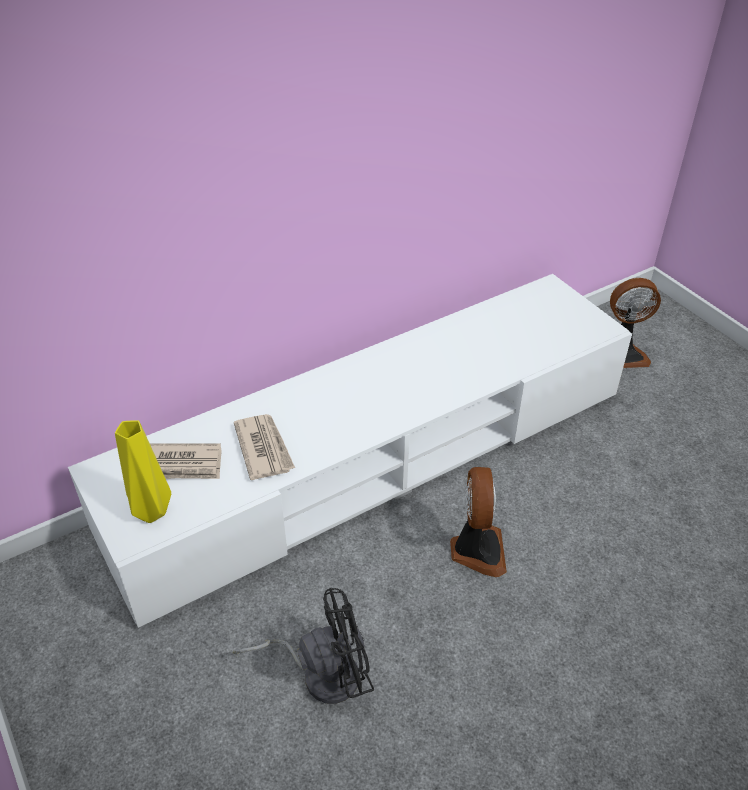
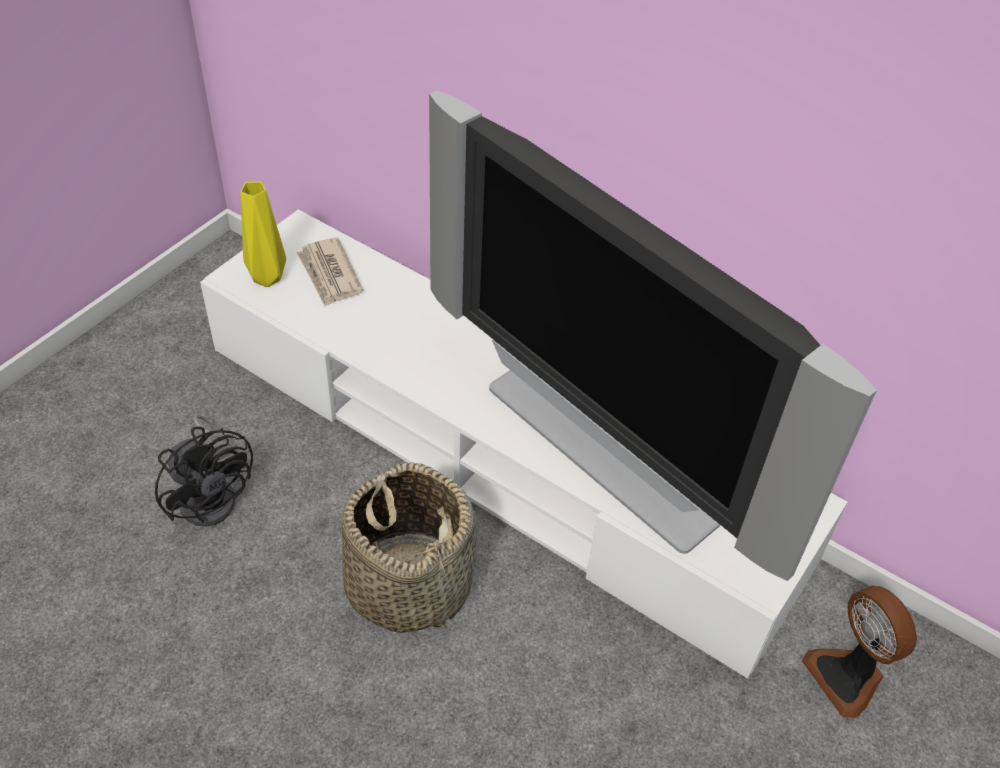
camera: 65 degrees right, 5 degrees up
(264, 448) = (377, 323): newspaper -> none
(465, 359) = (606, 448): none -> television
(476, 550) = (408, 583): fan -> basket

